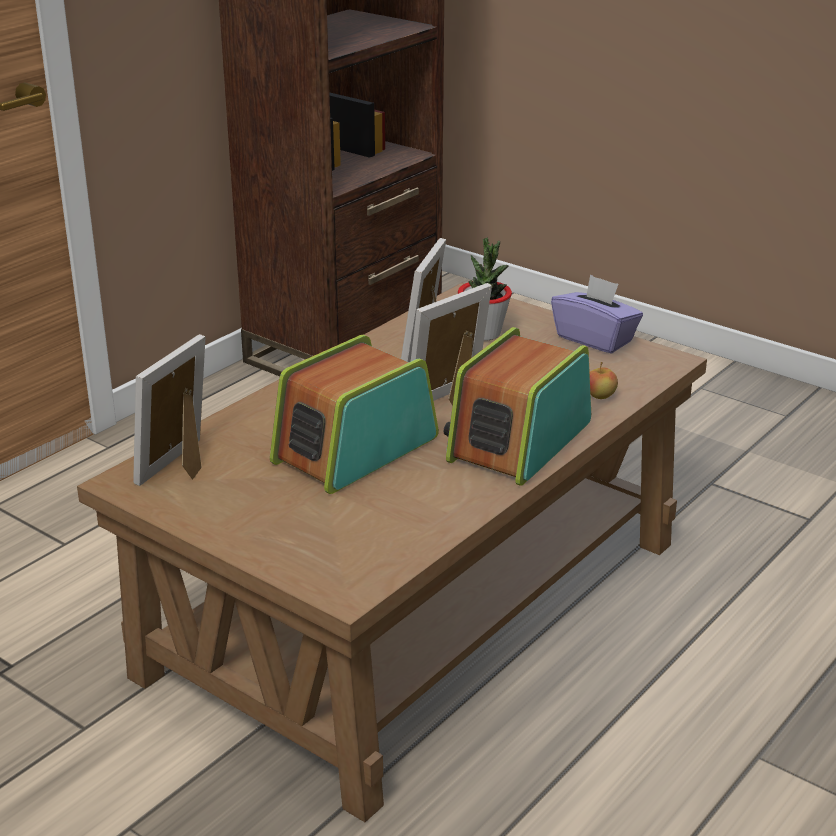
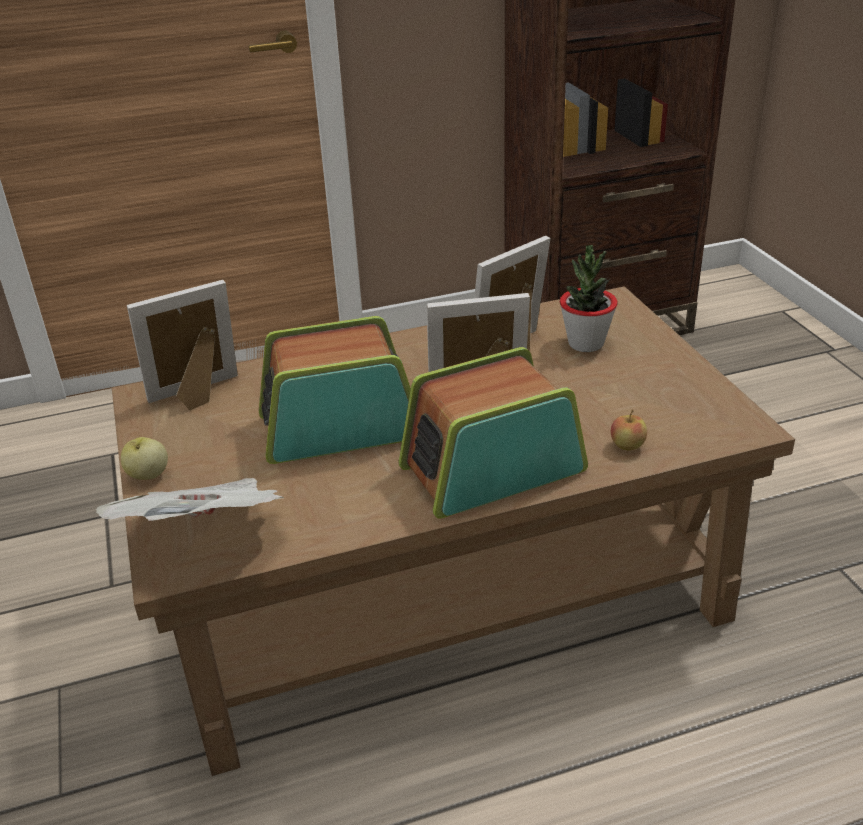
camera: 35 degrees right, 5 degrees up
(225, 538) = (148, 475): none -> apple
(345, 559) = (206, 535): none -> newspaper
(595, 339) = (692, 380): purple tissue box -> none

